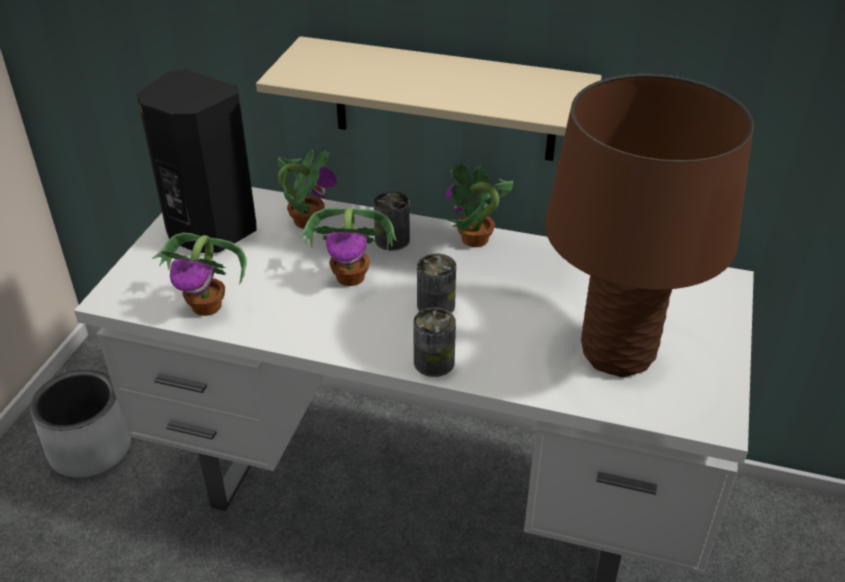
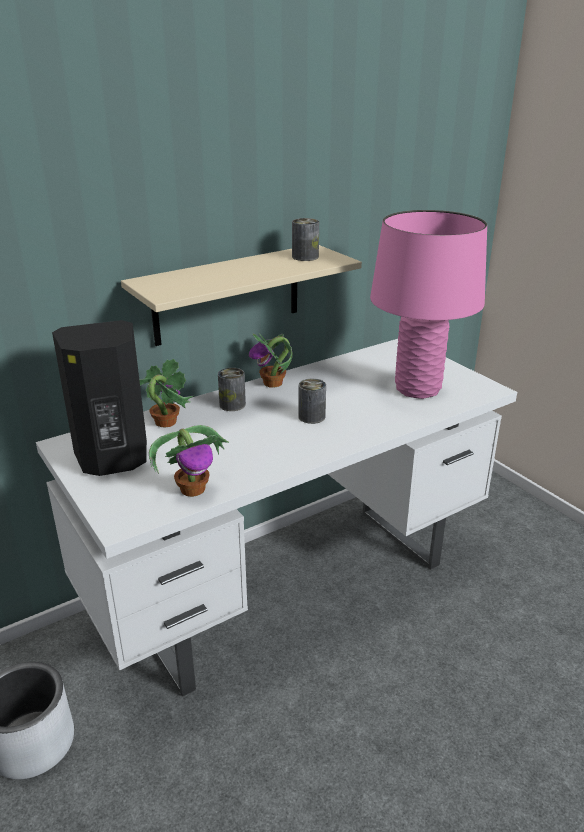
camera: 50 degrees left, 10 degrees down
(351, 277) = (246, 430): potted plant -> none
(434, 362) = (358, 436): can -> can (305, 257)
(617, 353) = (417, 389): brown table lamp -> pink table lamp

